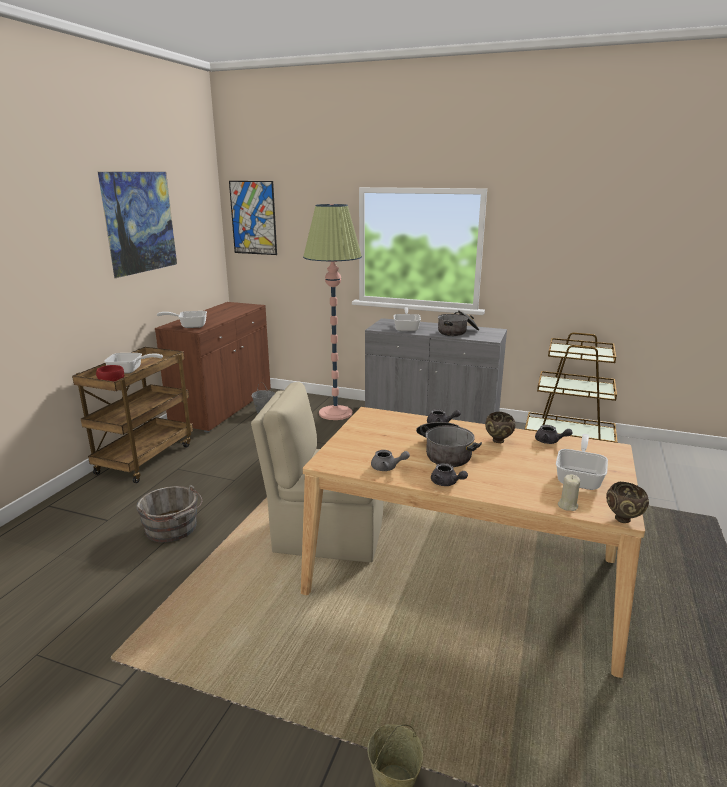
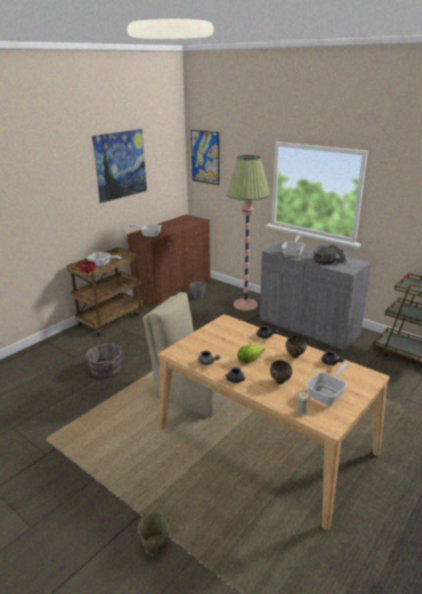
camera: 20 degrees right, 5 degrees up
(444, 453) = (251, 359): cooking pot -> lettuce
(623, 519) = (330, 429): brown bowl -> brown bowl (280, 382)

